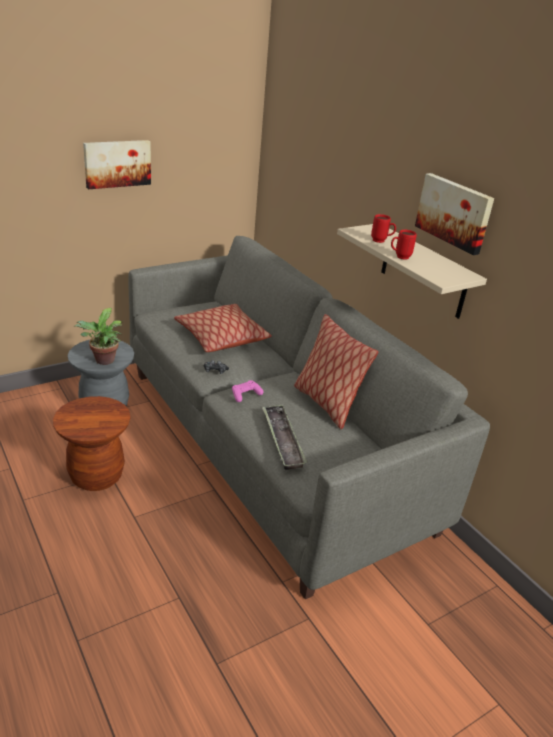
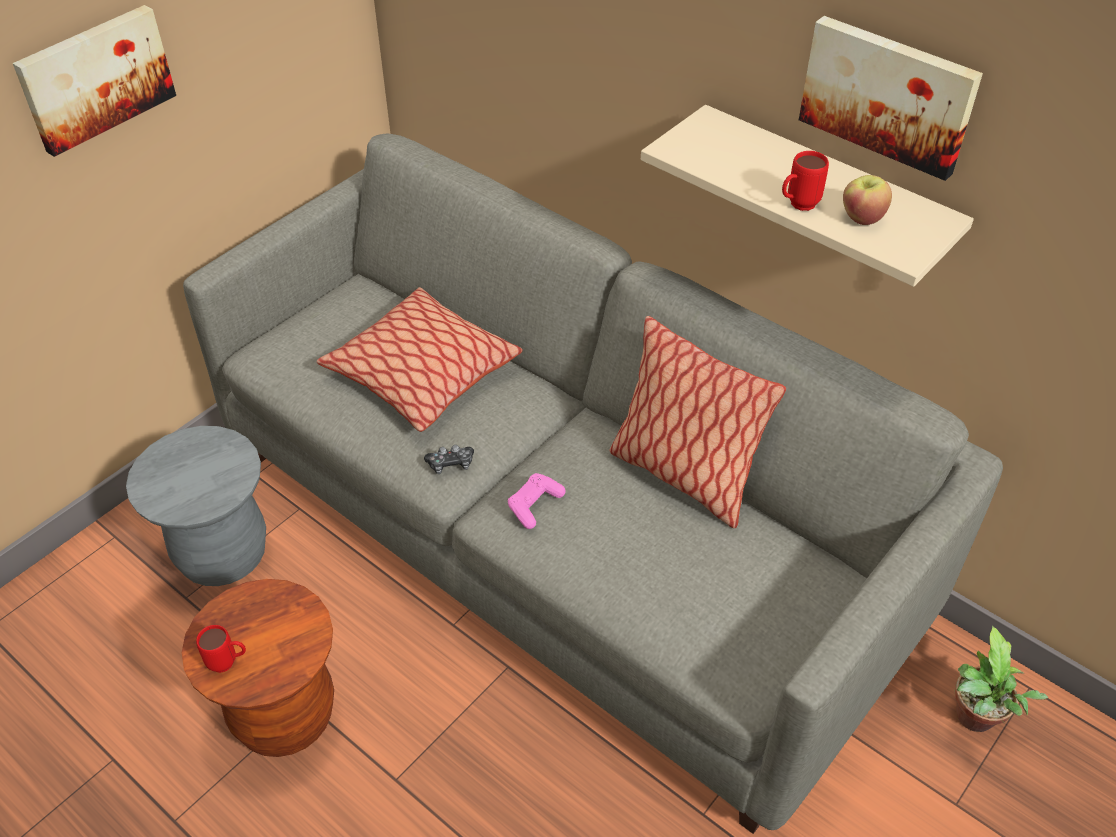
camera: 15 degrees left, 15 degrees up
(103, 361) = (208, 492): potted plant -> potted plant (975, 720)
(282, 440) = (648, 591): tray -> none
(381, 241) = (741, 165): red mug -> red mug (228, 663)
(429, 266) = (862, 217): none -> apple

